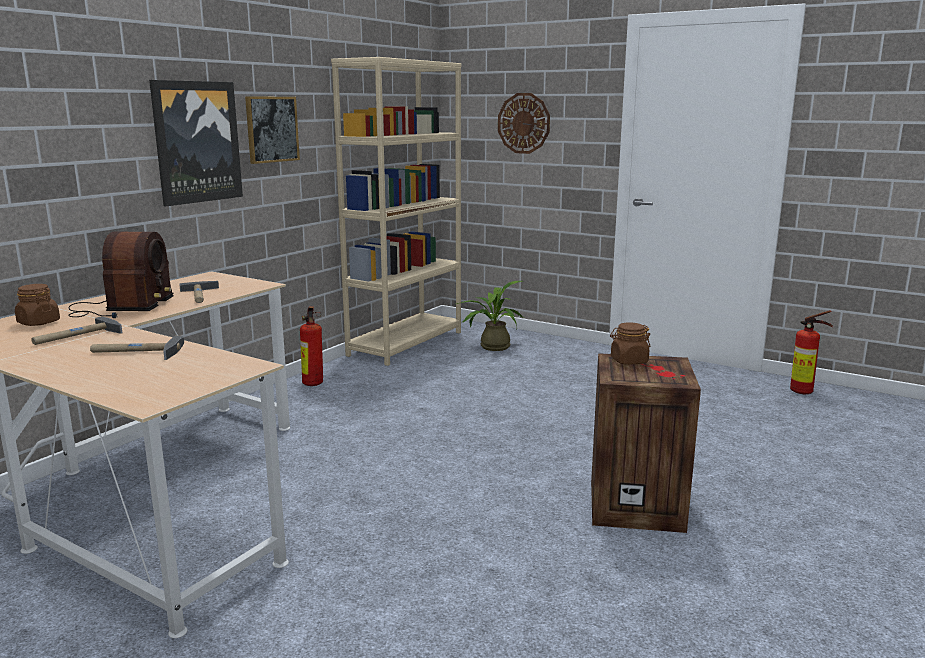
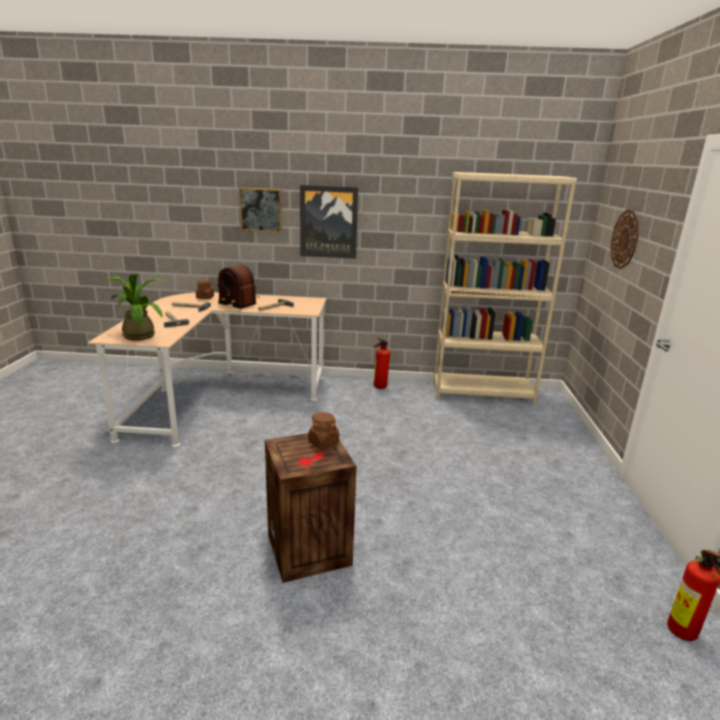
camera: 60 degrees right, 5 degrees up
(121, 308) = (239, 302): radio -> radio turned 60 degrees clockwise
(272, 129) = (389, 219): picture -> picture (261, 210)
(491, 347) = (525, 423): potted plant -> potted plant (139, 335)

